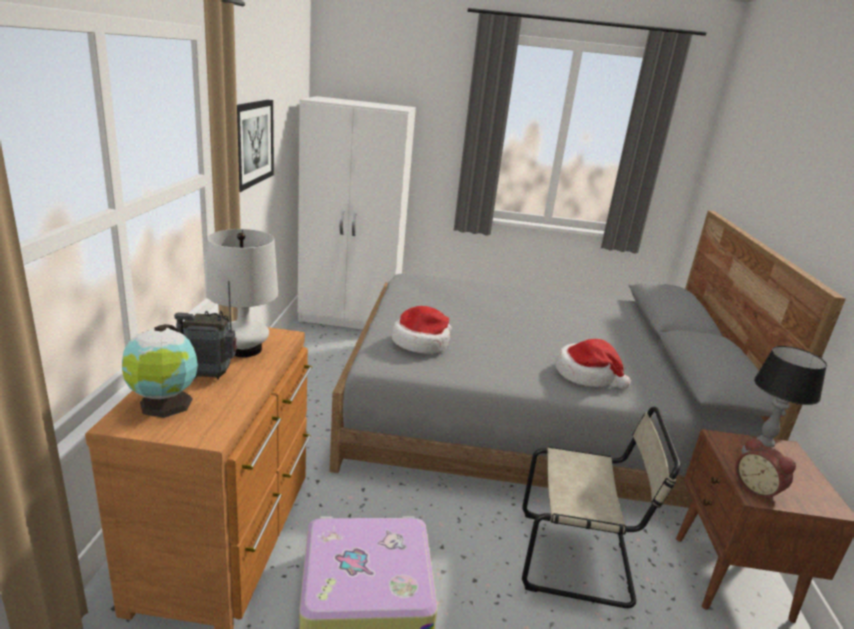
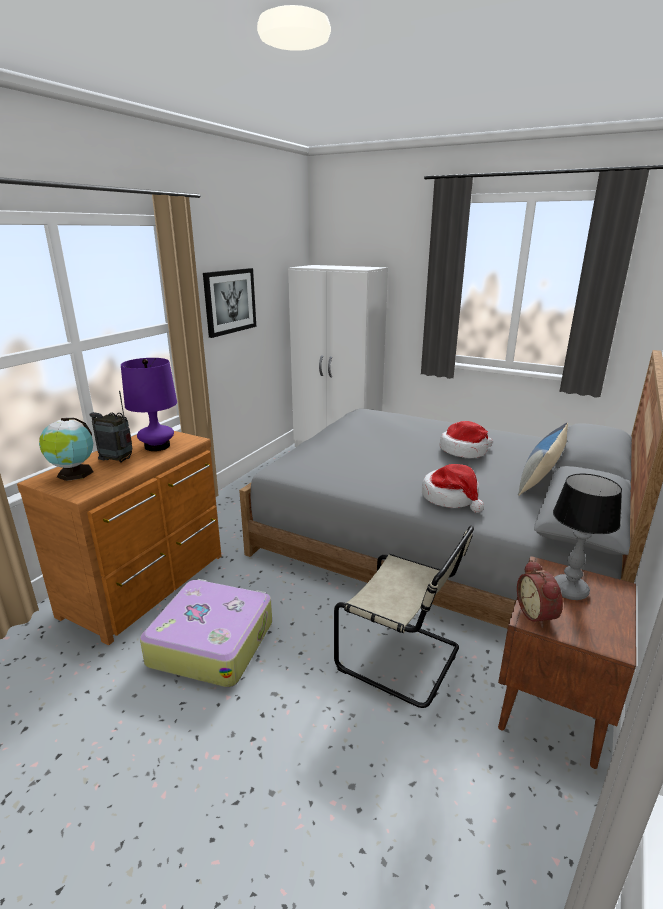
camera: 25 degrees right, 0 degrees up
(244, 349) = (157, 446): white table lamp -> purple table lamp
(421, 342) = (323, 459): hat -> hat (464, 450)
(642, 344) = (540, 478): none -> pillow

